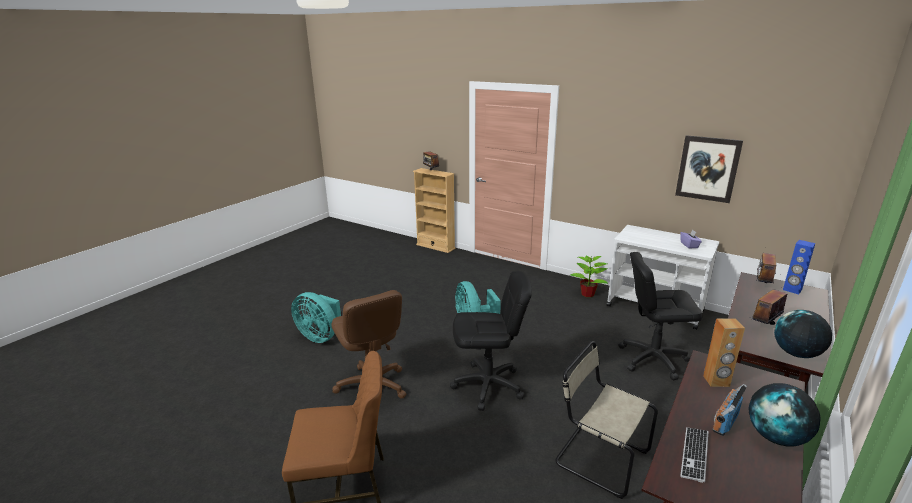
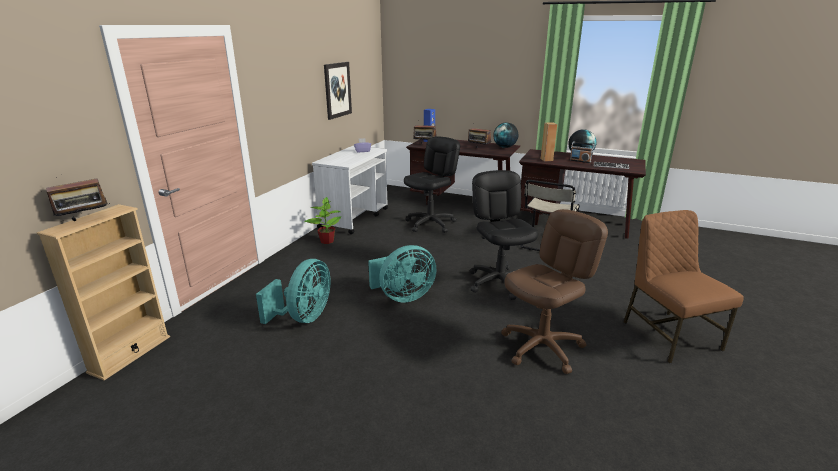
camera: 100 degrees left, 0 degrees up
(320, 336) = (461, 425): turquoise fan -> turquoise fan (304, 317)
(652, 359) = (430, 224): black office chair -> black office chair turned 135 degrees counterclockwise

